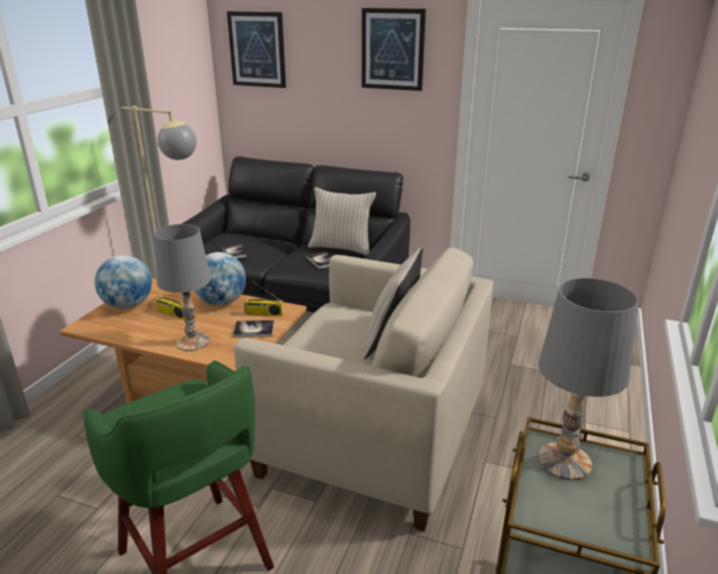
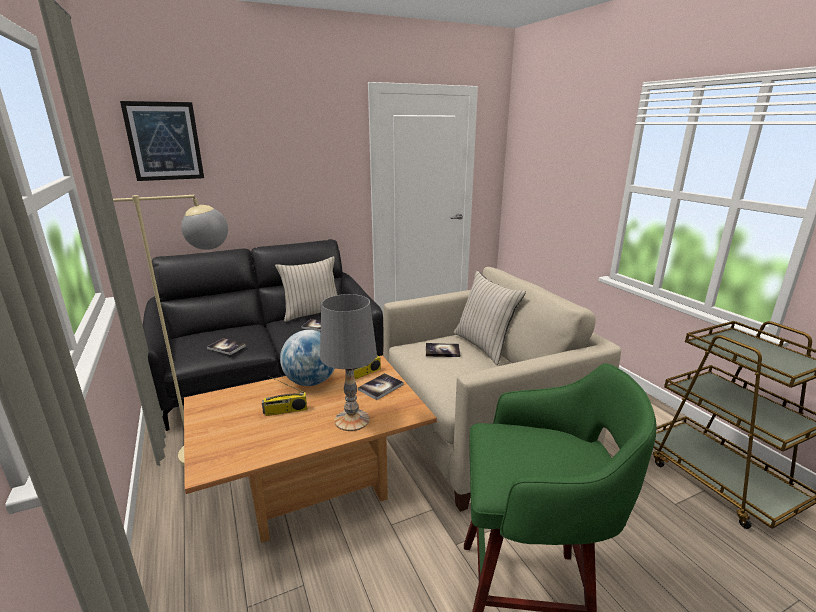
camera: 45 degrees left, 5 degrees down
(128, 305) = (221, 427): globe -> none
(345, 323) = (442, 351): none -> book
(392, 49) = (311, 135): picture -> none
(563, 461) = (727, 346): grey table lamp -> none

